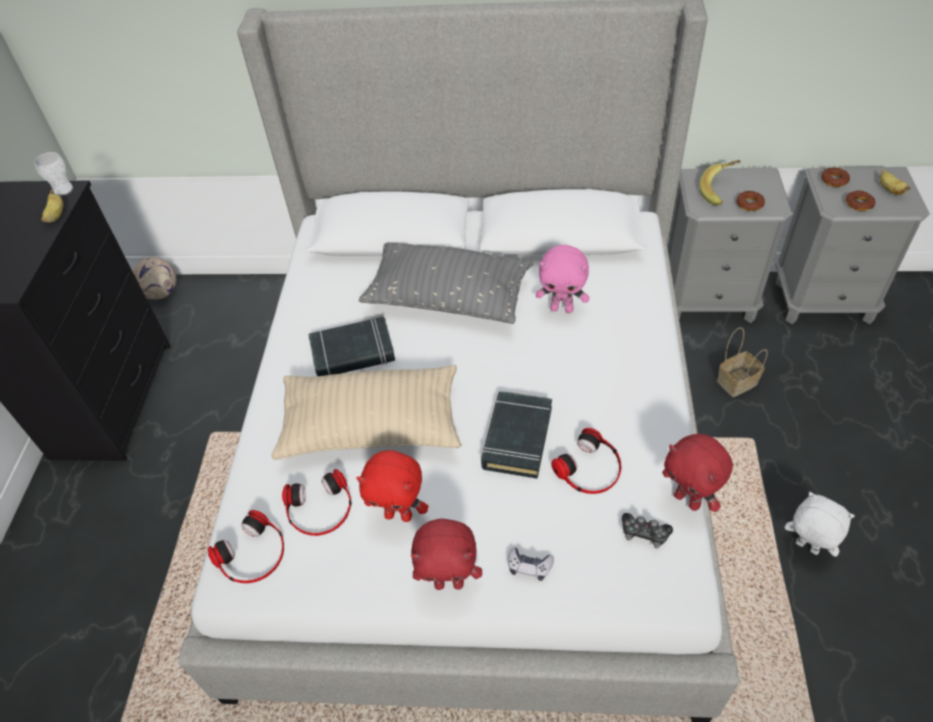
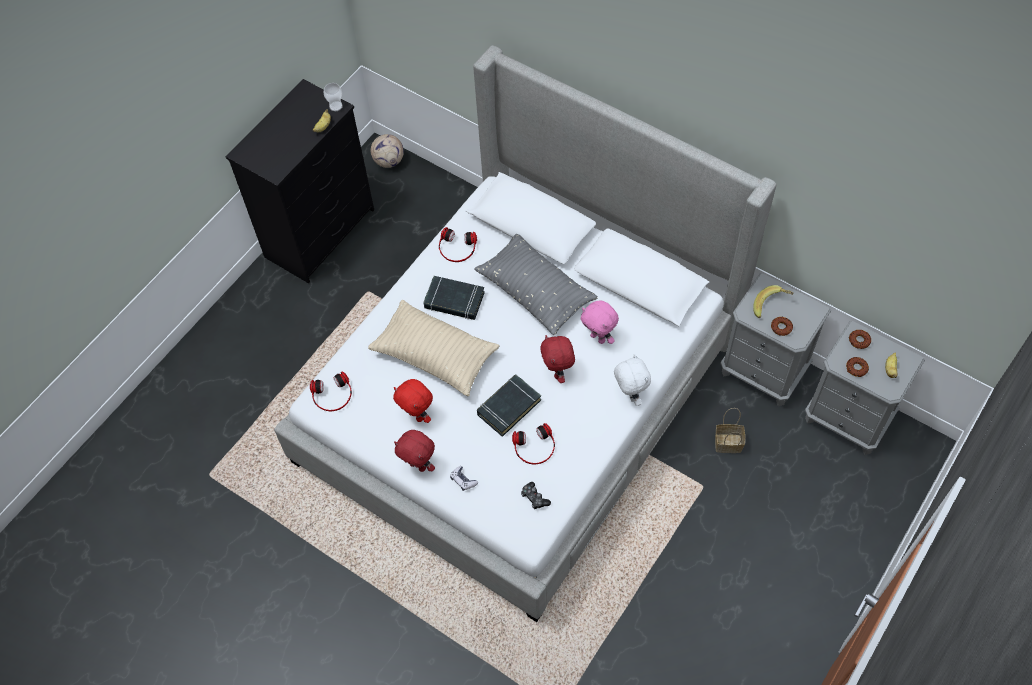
camera: 30 degrees right, 10 degrees up
(320, 509) = (379, 389): headphones -> headphones (457, 248)
(688, 500) = (573, 494): red plush toy -> red plush toy (558, 372)
(805, 548) = (674, 569): white plush toy -> white plush toy (629, 395)

